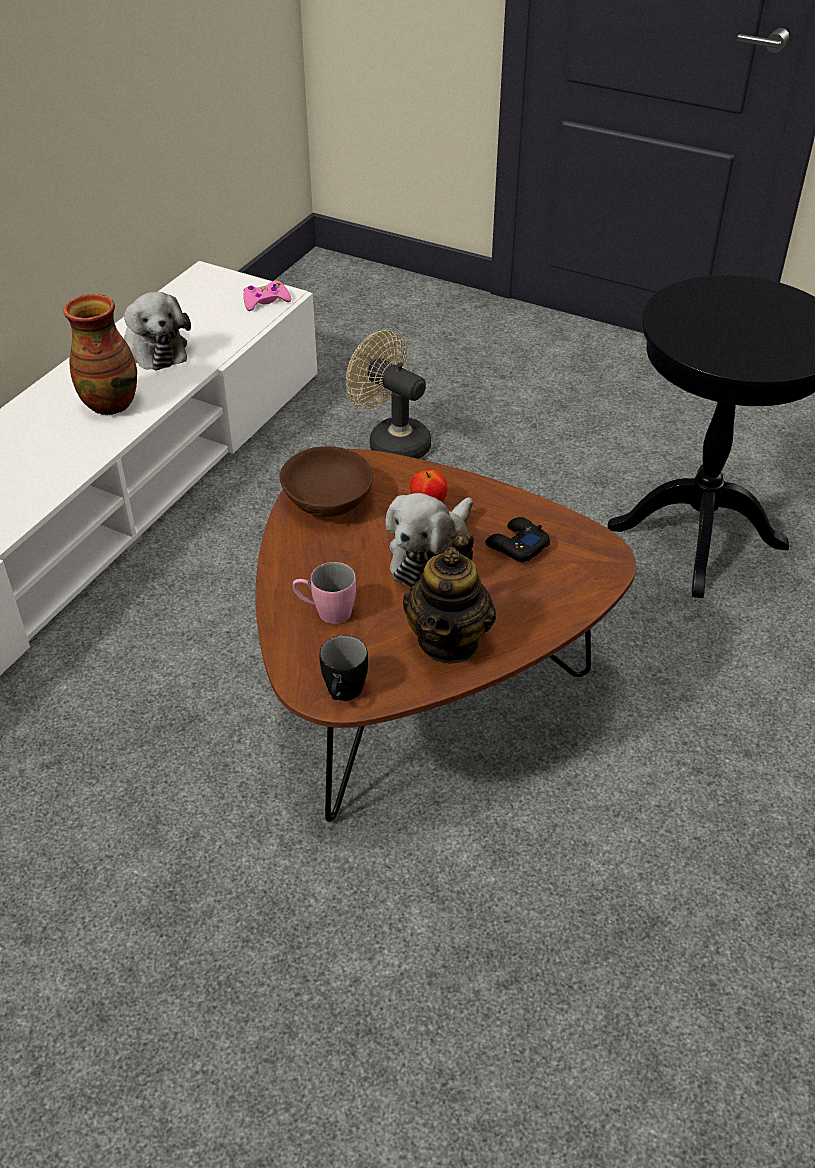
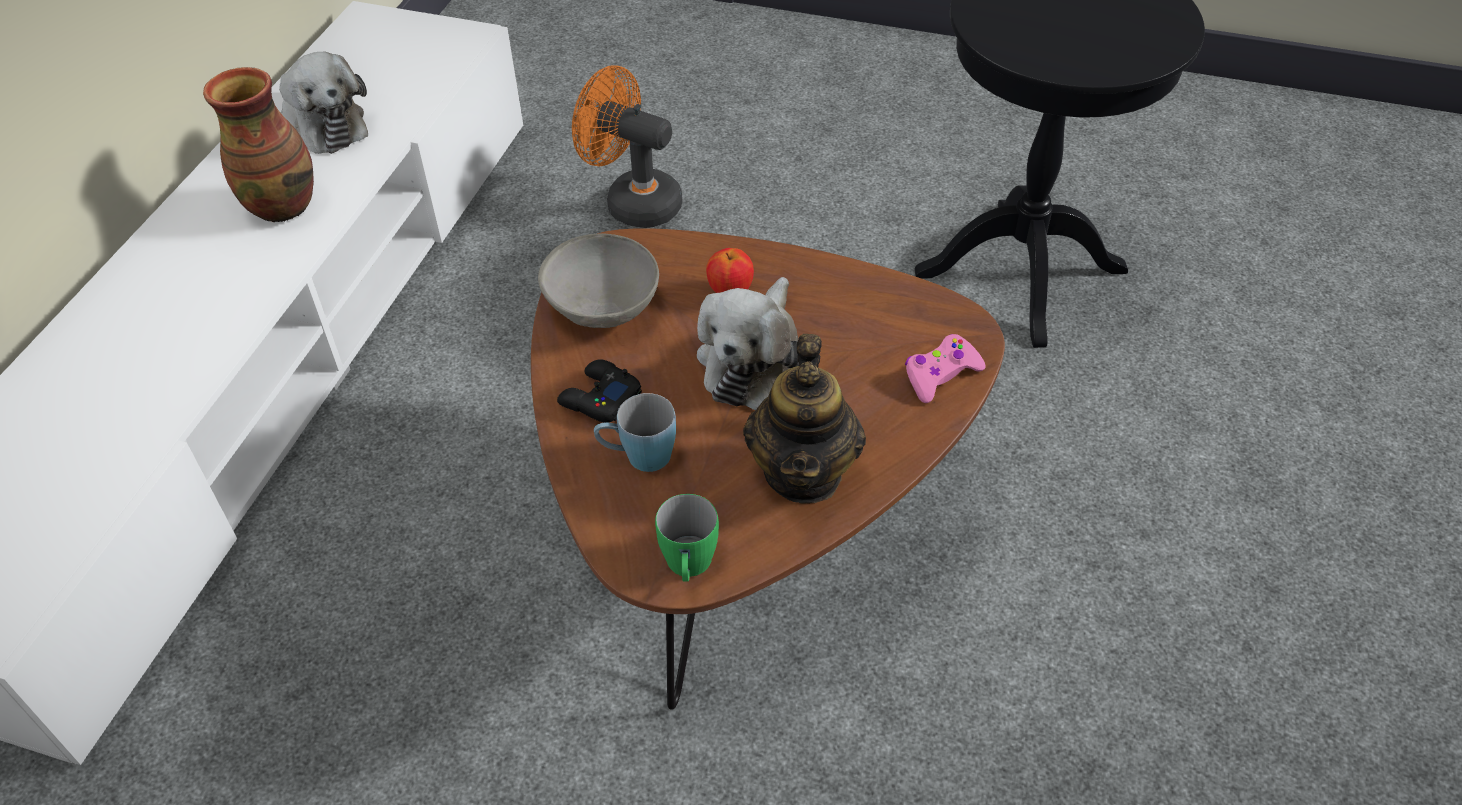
camera: 10 degrees left, 5 degrees up
(265, 301) = (451, 45): pink game controller -> pink game controller (940, 375)
(326, 612) = (638, 457): pink mug -> blue mug
(329, 501) = (604, 305): brown bowl -> grey bowl
(343, 694) = (689, 568): black mug -> green mug
(391, 442) = (633, 201): beige fan -> orange fan
(516, 546) = (853, 331): black game controller -> black game controller (599, 398)

